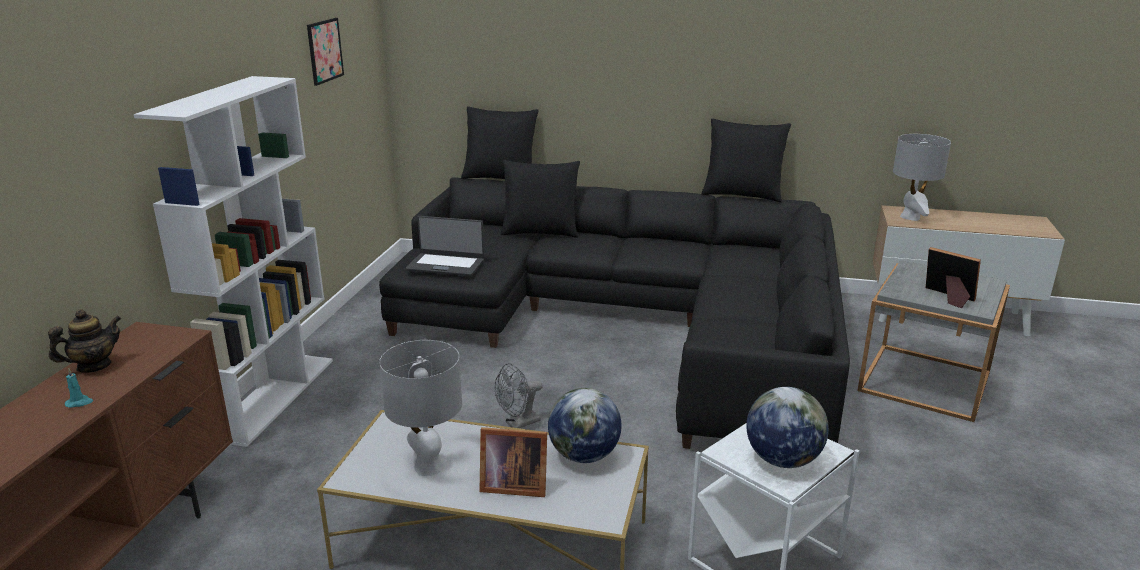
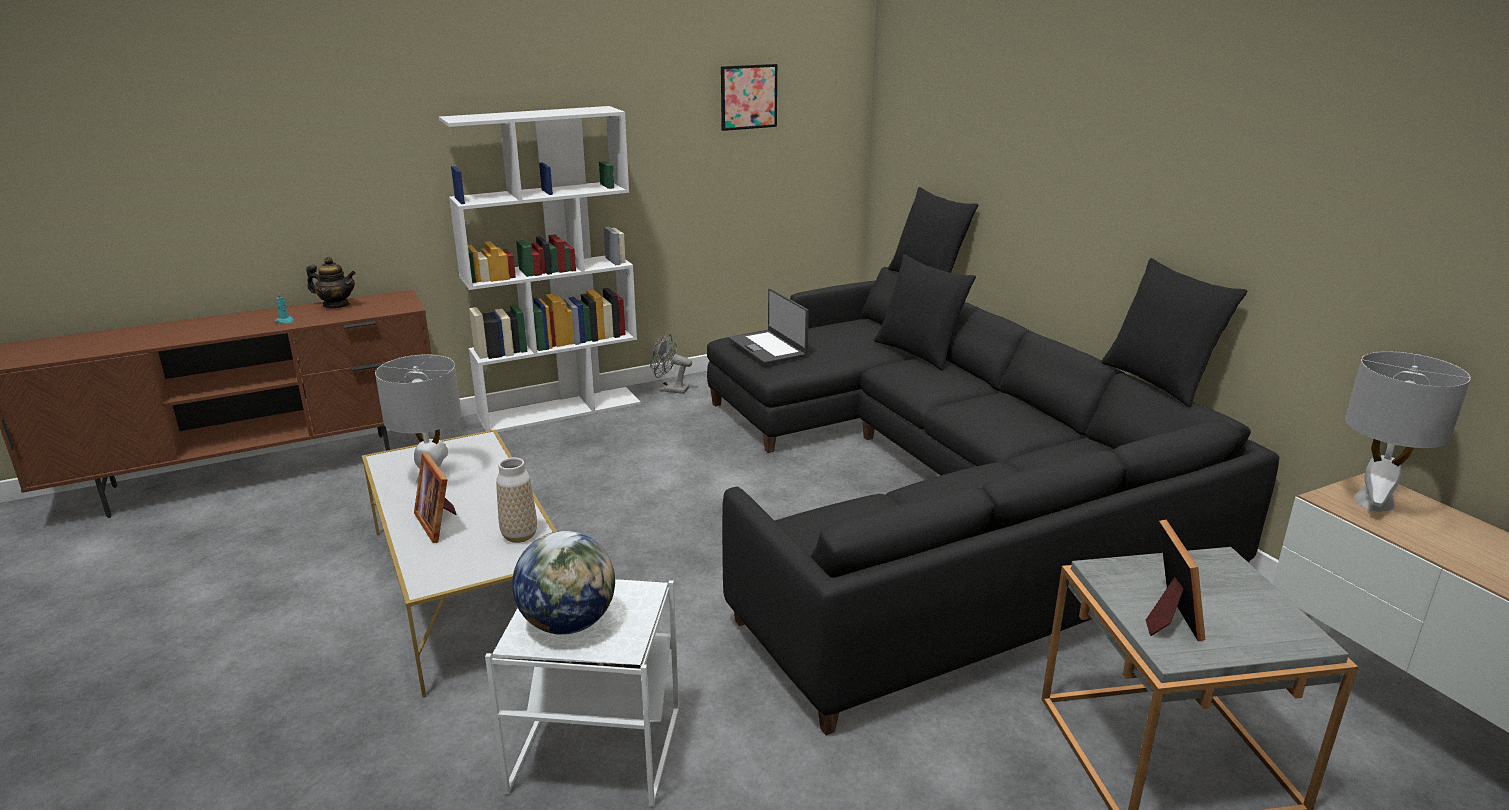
camera: 50 degrees right, 0 degrees up
(518, 424) = (658, 519): grey fan -> grey fan (669, 389)
(584, 456) = (519, 536): globe -> vase

